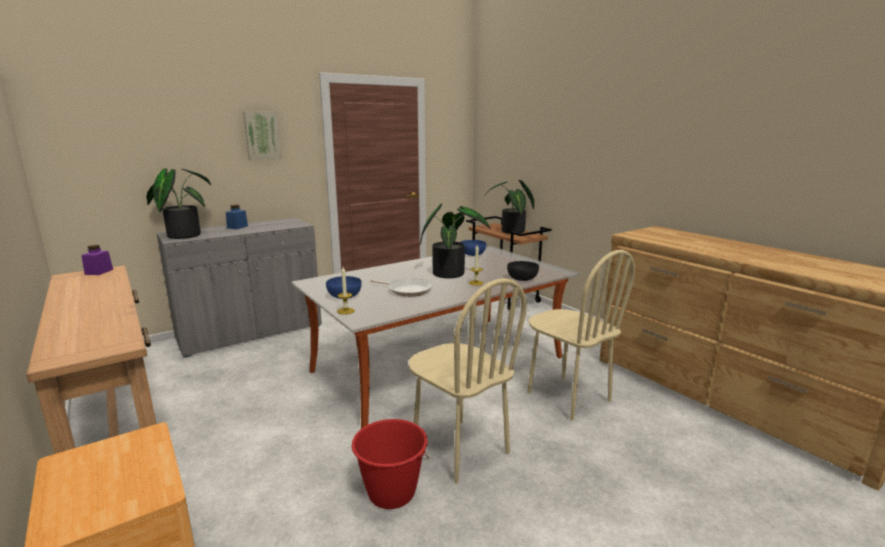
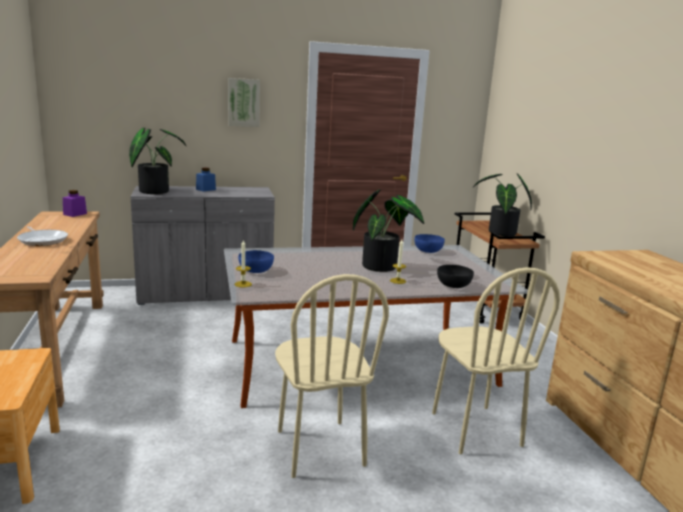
camera: 20 degrees right, 0 degrees up
(391, 493) = (228, 467): red bucket -> none
(407, 290) = (320, 275): frying pan -> frying pan (42, 240)

